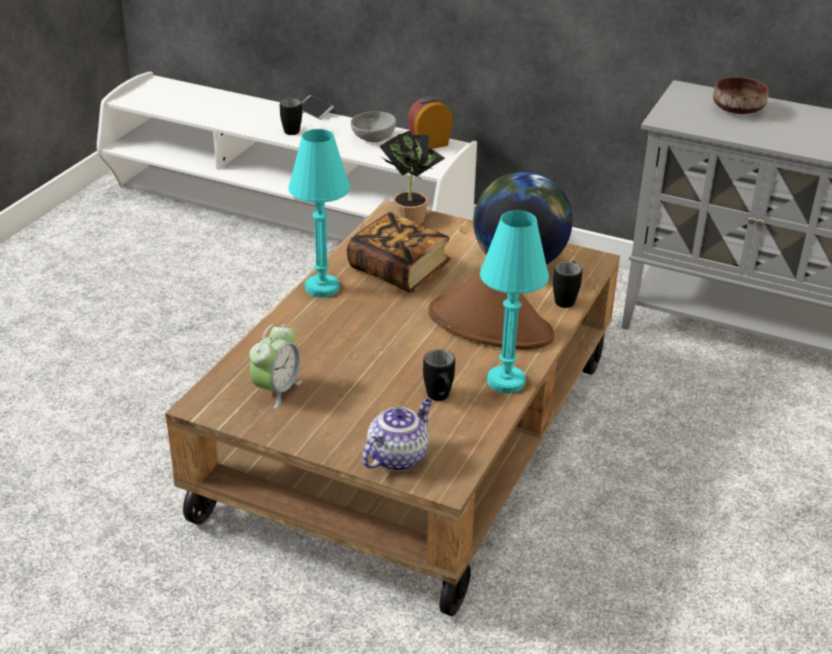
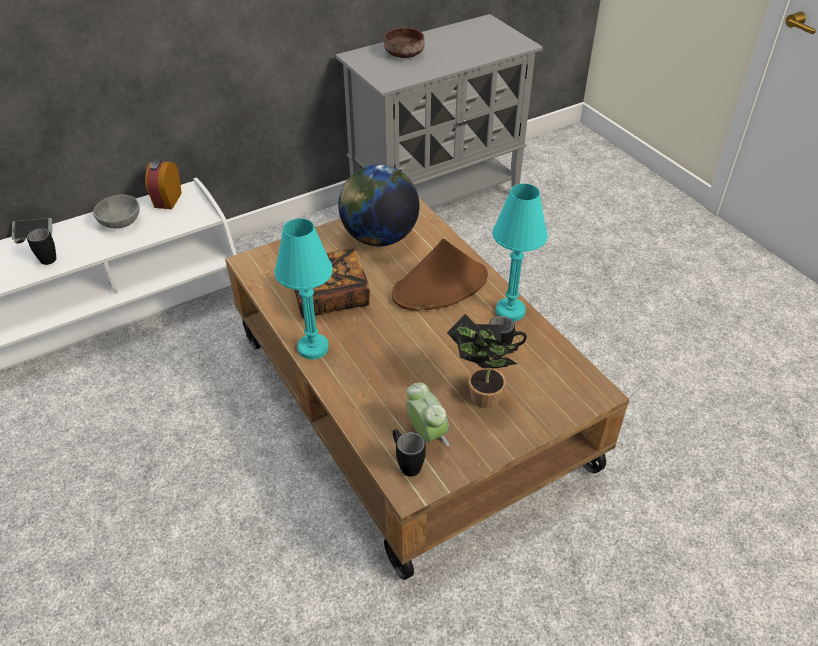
camera: 55 degrees left, 10 degrees up
(398, 456) = (554, 403): teapot -> none
(408, 216) = (263, 258): potted plant -> potted plant (480, 395)
(566, 299) = (441, 239): black mug -> black mug (406, 463)

